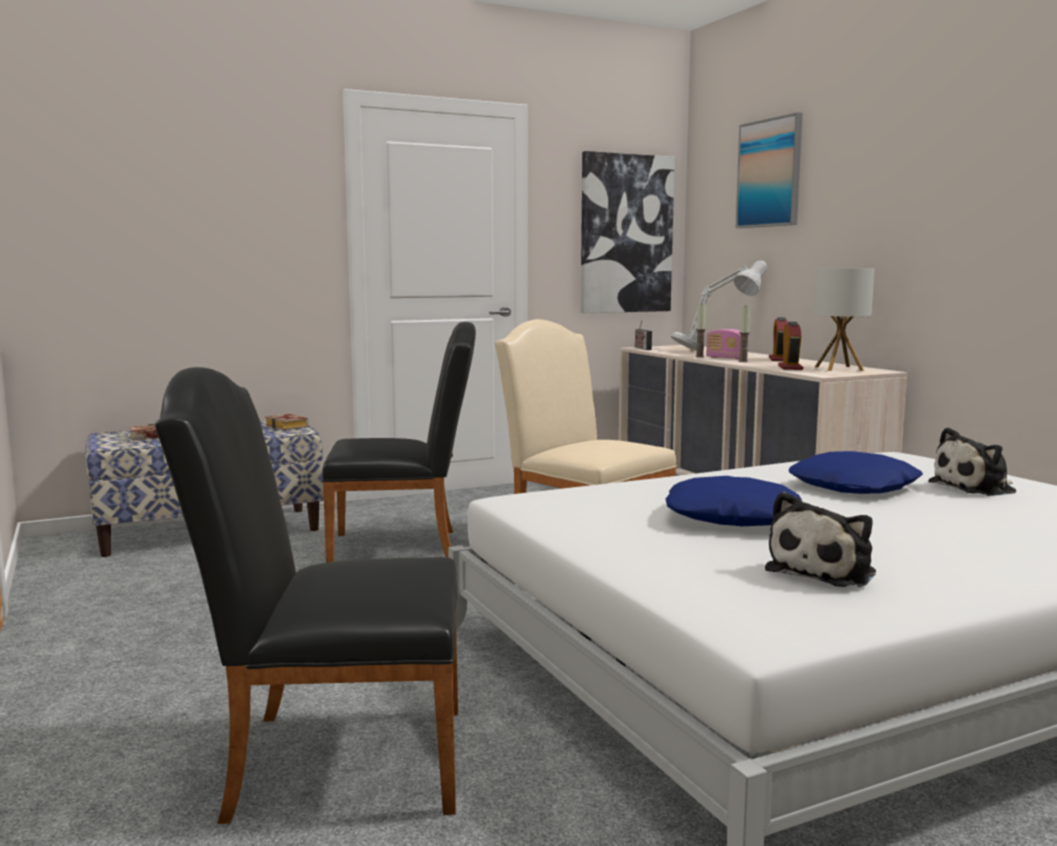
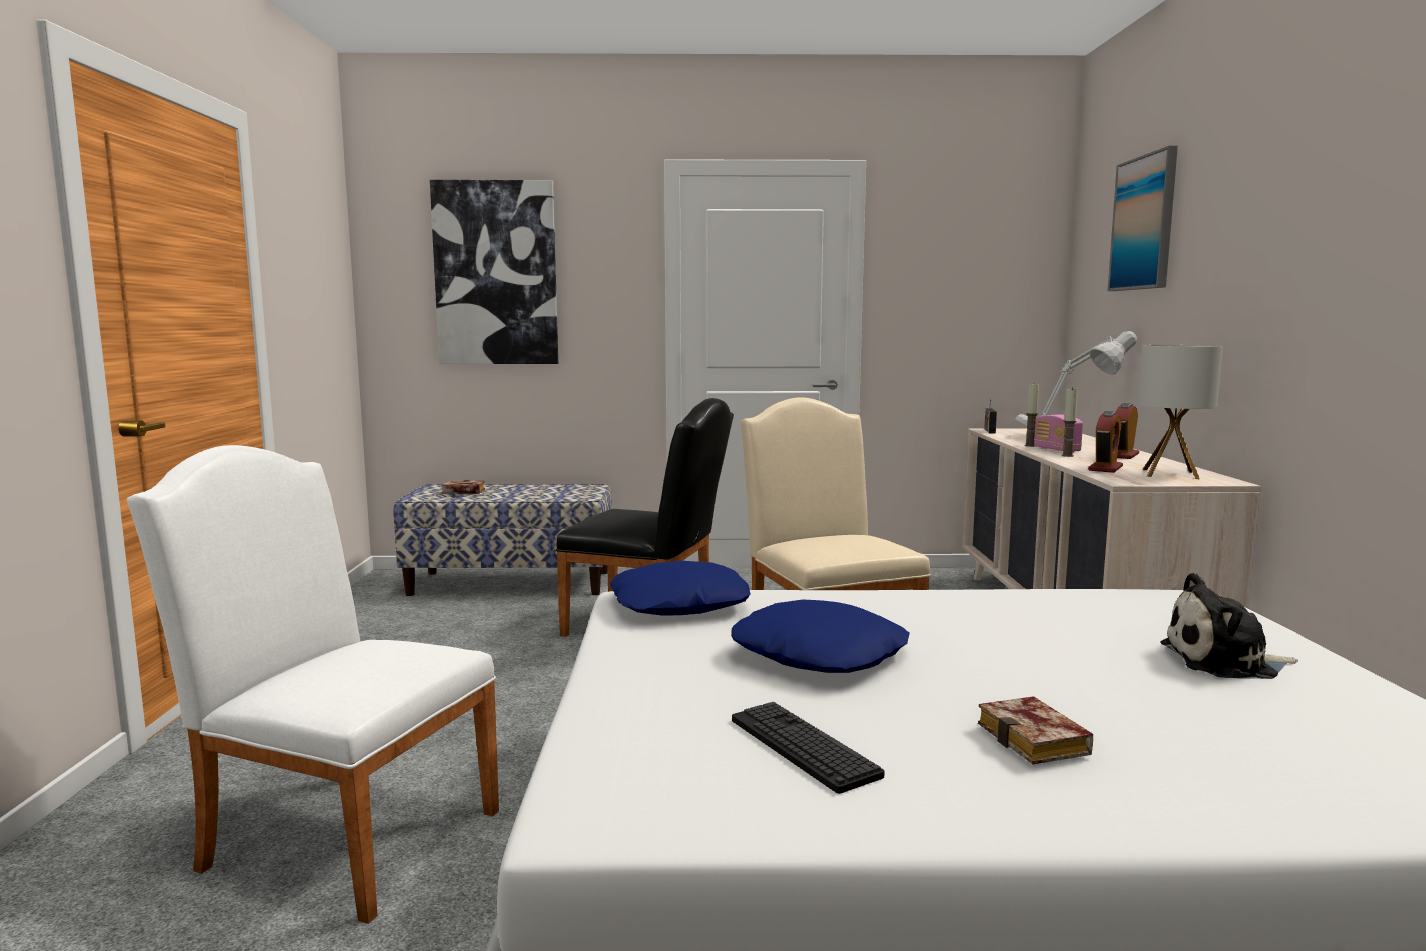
camera: 25 degrees right, 0 degrees up
(289, 426) = (586, 491): book -> book (1038, 741)
(331, 760) = (340, 834): black chair -> white chair
(626, 234) = (987, 299): picture -> picture (496, 273)
(824, 571) = (803, 747): plush toy -> keyboard
(855, 487) = (1047, 636): blue pillow -> blue pillow (679, 604)

